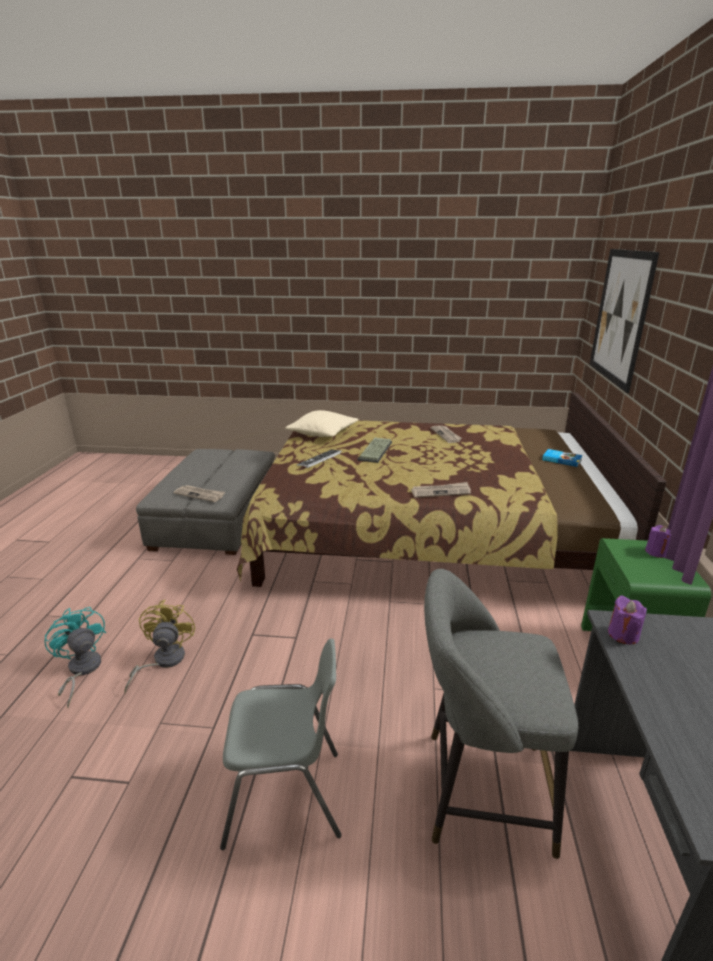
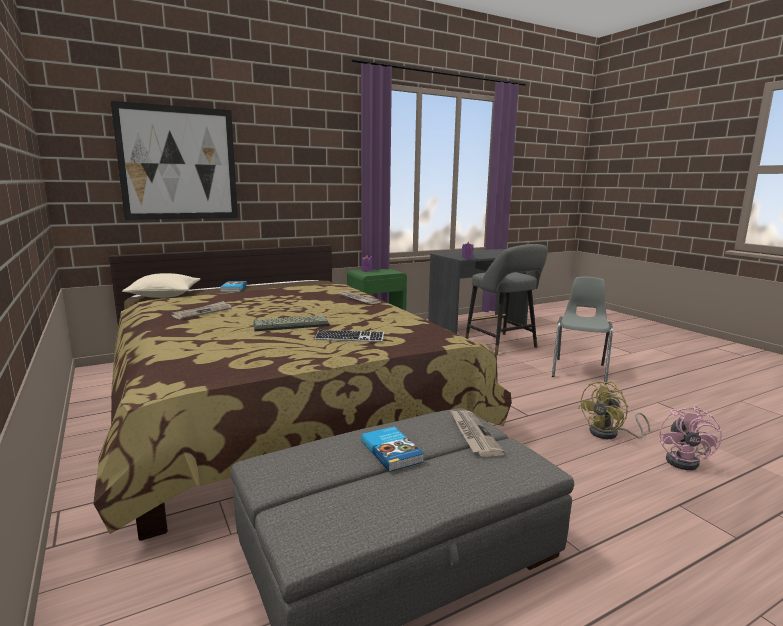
camera: 125 degrees left, 10 degrees down
(81, 671) = (686, 461): turquoise fan -> pink fan
(222, 473) = (392, 451): none -> book
(285, 797) = (579, 370): grey chair -> grey chair turned 60 degrees clockwise
(322, 433) = (248, 358): beige pillow -> beige pillow (164, 295)

